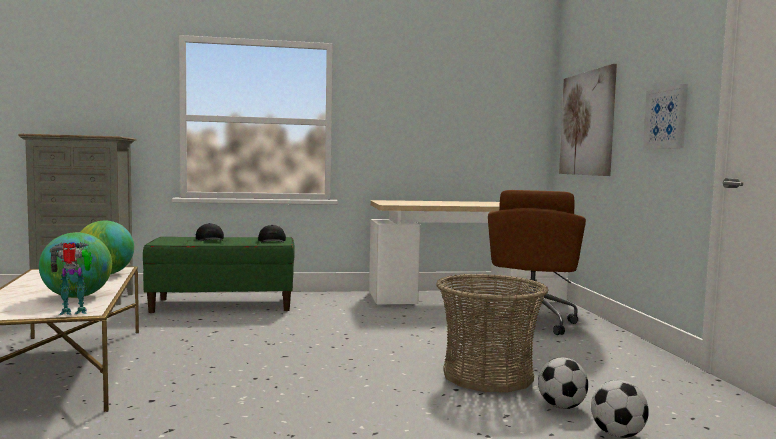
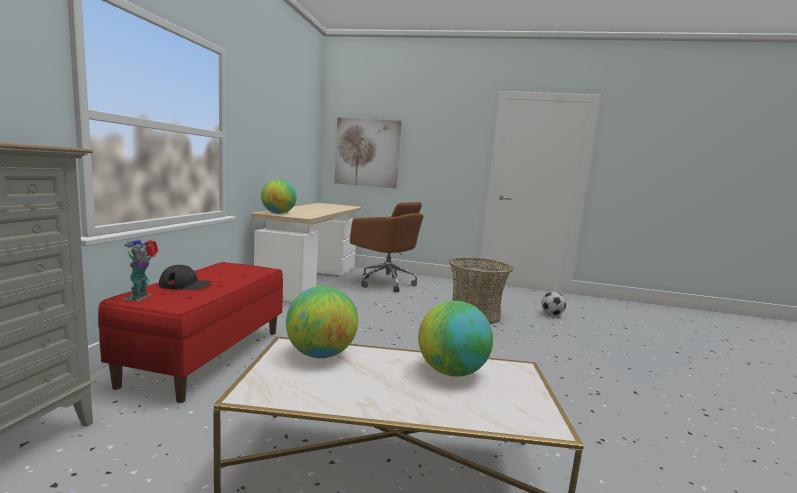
camera: 70 degrees left, 5 degrees up
(75, 312) = (525, 373): toy robot -> toy robot (141, 297)
(223, 304) = (207, 356): green bench -> red bench
(272, 241) = (242, 269): black cap -> none
(390, 201) = (278, 213): none -> globe
(561, 406) = (520, 314): football -> none
(666, 118) = (450, 161): picture -> none

